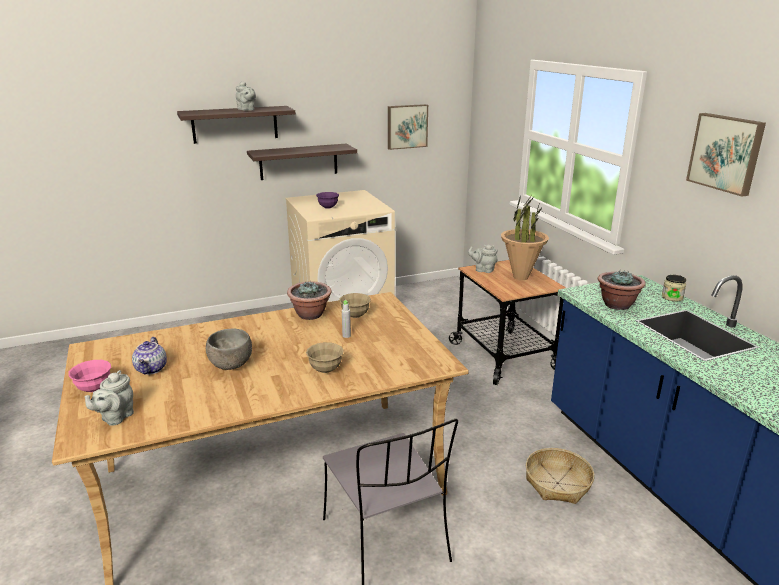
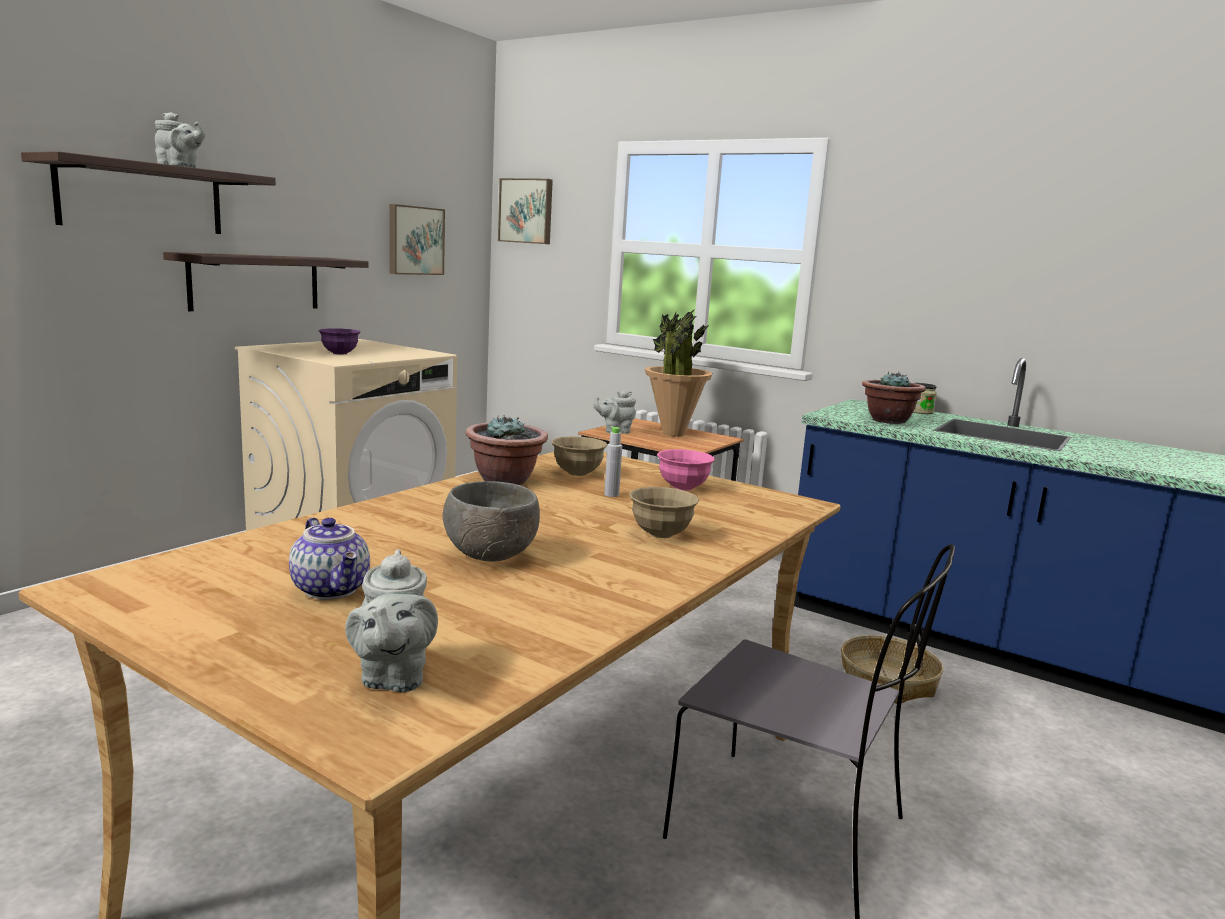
camera: 35 degrees left, 10 degrees down
(94, 388) = (240, 645): pink bowl -> pink bowl (683, 487)
(726, 153) = (969, 221): picture -> picture (526, 211)

